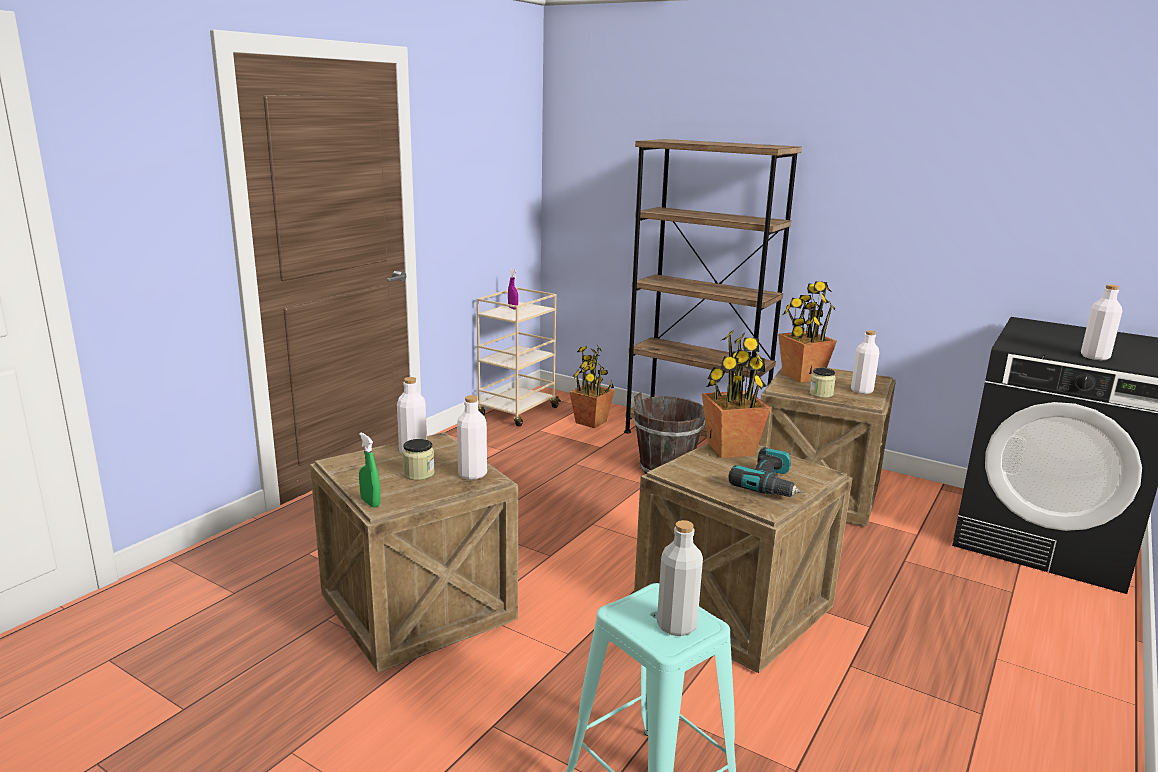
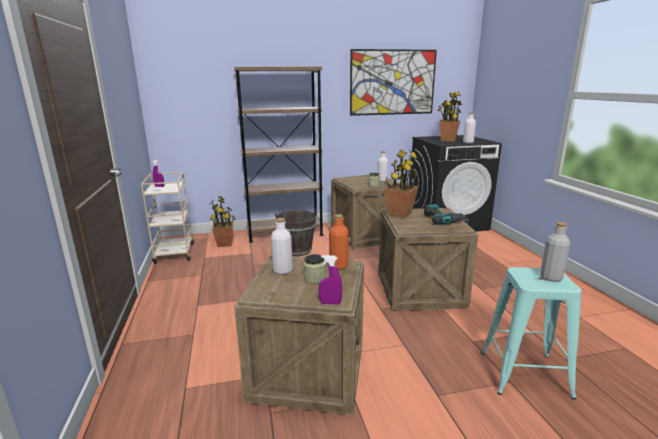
camera: 45 degrees left, 0 degrees up
(370, 502) = (330, 303): green spray bottle -> purple spray bottle
(472, 474) = (338, 266): white bottle -> orange bottle
(802, 377) = (352, 181): potted plant -> potted plant (448, 140)
(977, 188) = (392, 82): none -> picture

